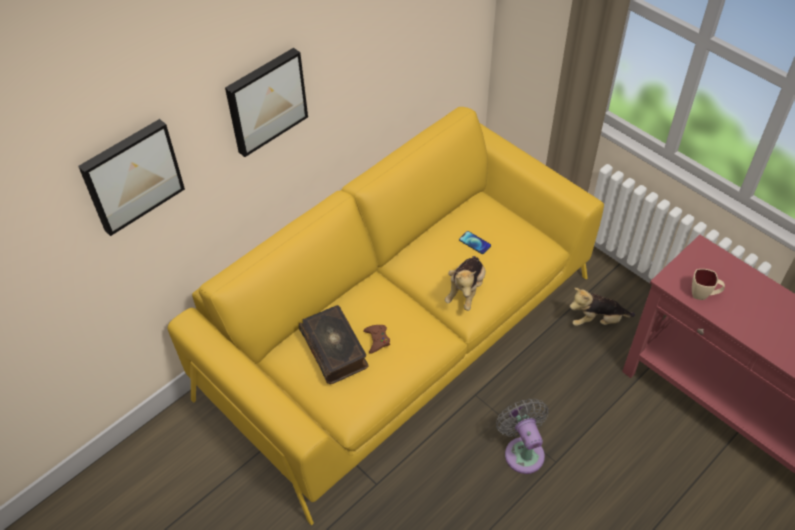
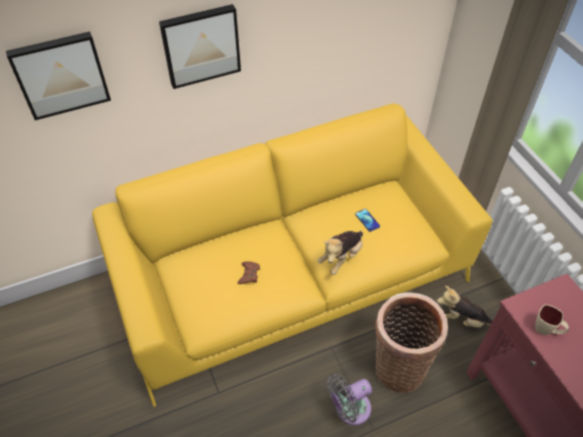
camera: 20 degrees right, 0 degrees up
(335, 349) = (212, 271): book -> none
(522, 451) = (349, 409): grey fan -> grey fan turned 120 degrees counterclockwise
(553, 389) = (398, 365): none -> basket

